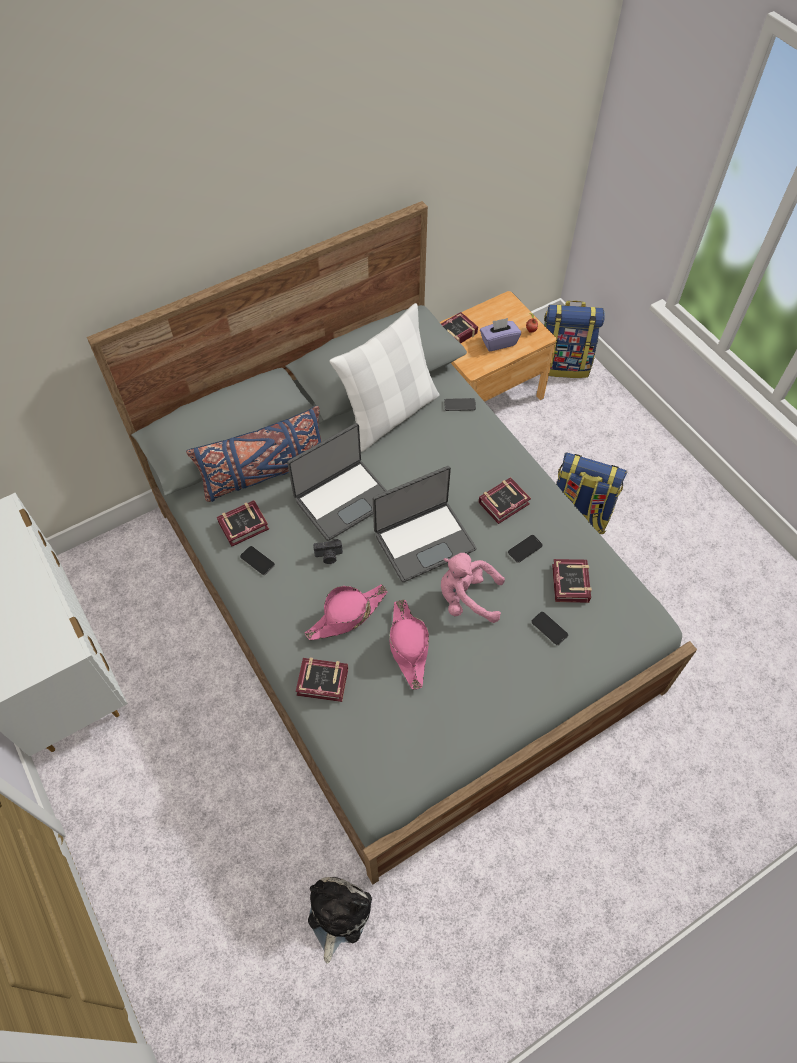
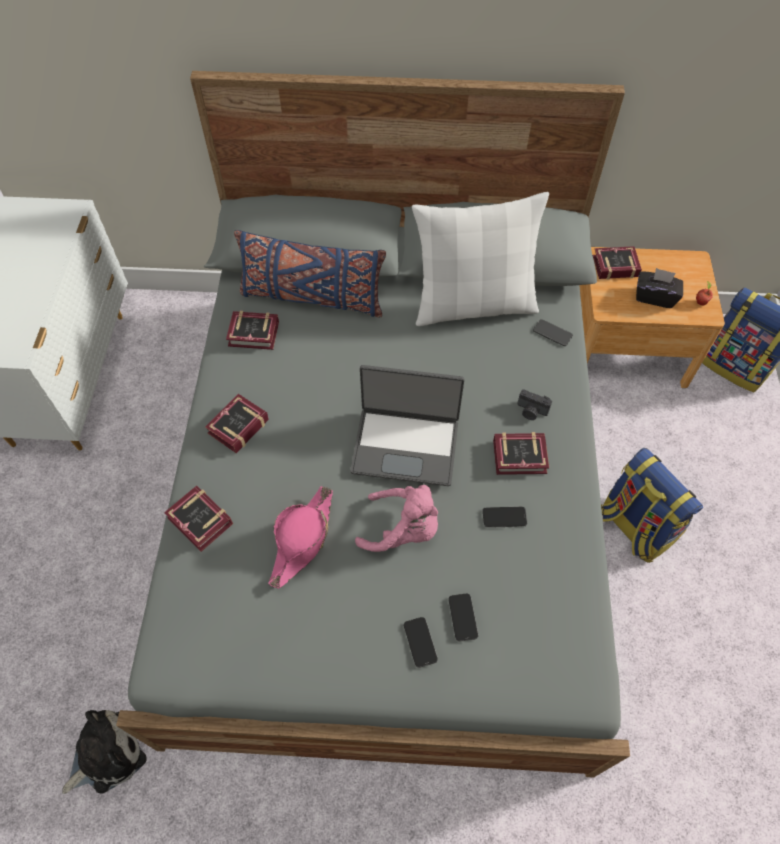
camera: 35 degrees right, 0 degrees up
(257, 561) = (239, 372): phone -> phone (420, 642)
(329, 556) = (304, 406): camera -> camera (531, 411)
(343, 499) = (361, 360): laptop -> none
(346, 615) = (272, 472): pink hat -> none
(467, 598) = (403, 530): pink plush toy -> pink plush toy turned 150 degrees clockwise
(498, 342) = (654, 297): purple tissue box -> black tissue box
(569, 585) = (522, 585): book -> book (235, 427)

